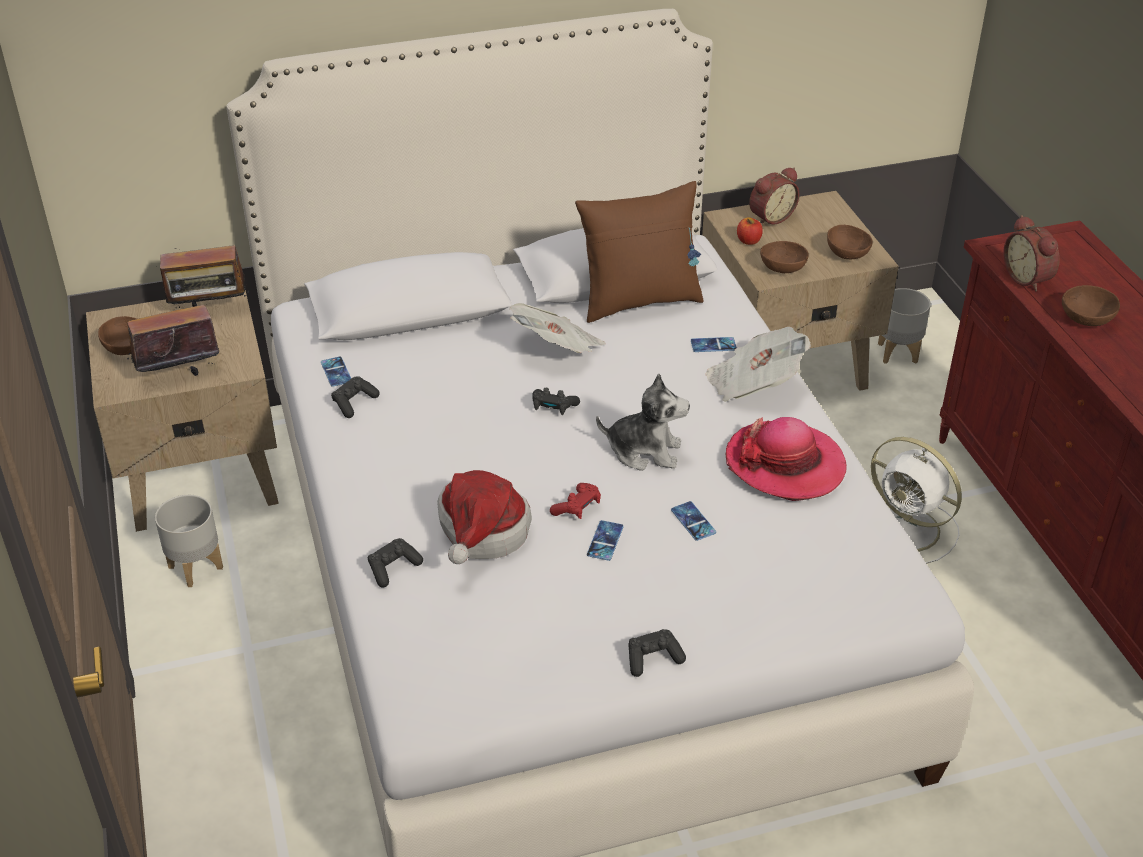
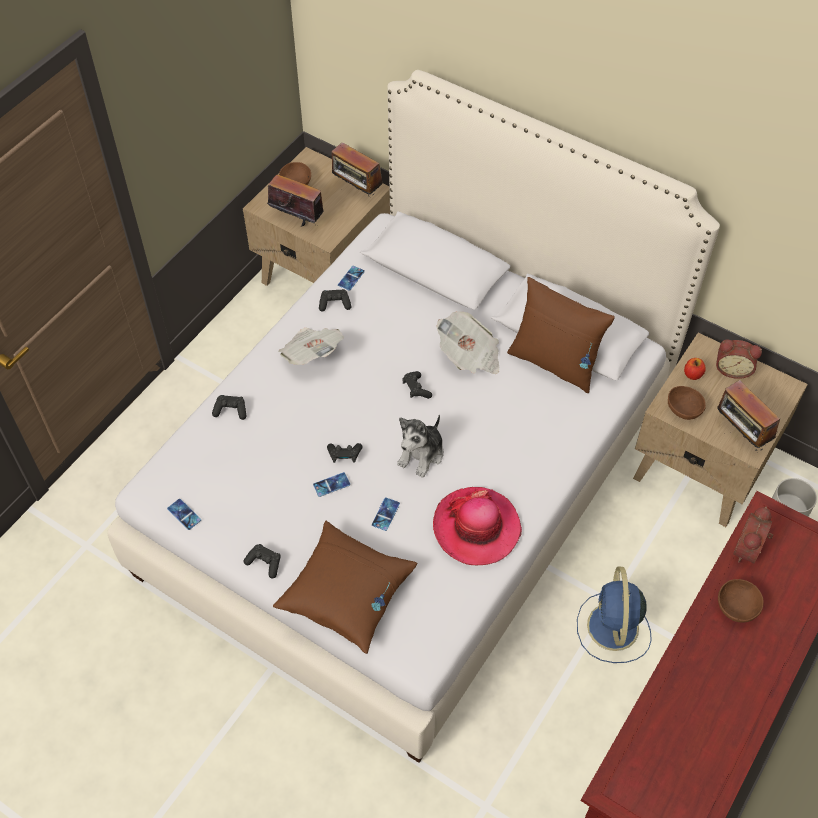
camera: 50 degrees right, 15 degrees up
(195, 567) = (261, 324): grey planter -> none
(481, 534) = (285, 428): hat -> none
(577, 508) = (344, 455): red game controller -> black game controller
(644, 451) = (422, 454): plush toy -> plush toy turned 60 degrees clockwise
(713, 345) = (551, 425): phone -> phone (184, 514)
(753, 384) = (535, 467): newspaper -> newspaper (312, 355)
(769, 612) = (346, 594): none -> brown pillow
(848, 253) = (740, 433): brown bowl -> radio
(908, 530) = (613, 629): white fan -> blue fan

